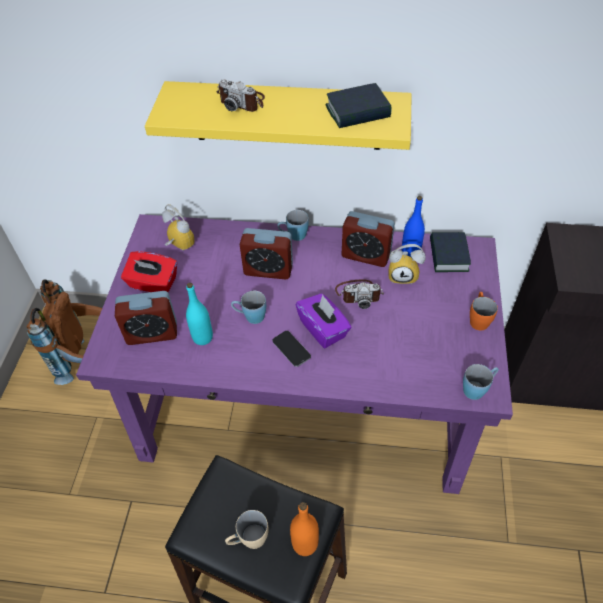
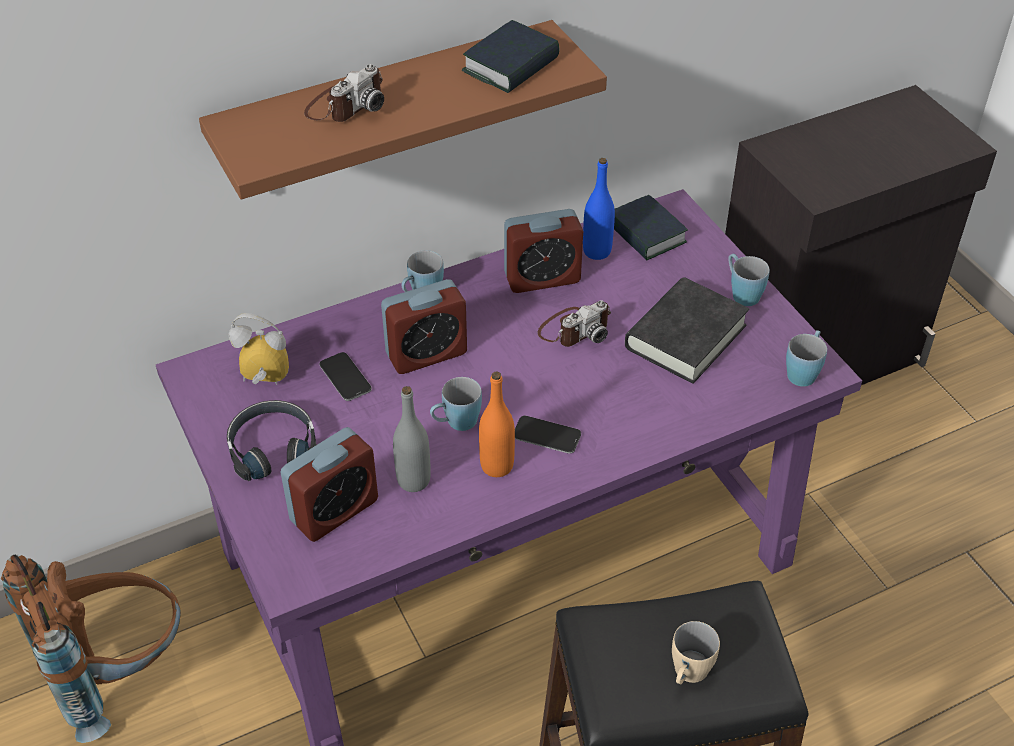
camera: 35 degrees left, 5 degrees down
(153, 284) = (273, 447): red tissue box -> black headphones
(202, 337) = (413, 480): turquoise bottle -> grey bottle
(217, 263) = (345, 377): none -> phone
(242, 101) = (345, 105): camera -> camera turned 45 degrees counterclockwise
(287, 116) = (386, 110): yellow shelf -> brown shelf
(305, 544) = (757, 638): orange bottle -> orange bottle (497, 466)
(323, 329) = (566, 392): purple tissue box -> none
(403, 275) = (611, 282): alarm clock -> none
(420, 330) = (685, 337): none -> black book
(478, 319) = (741, 293): orange mug -> blue mug

